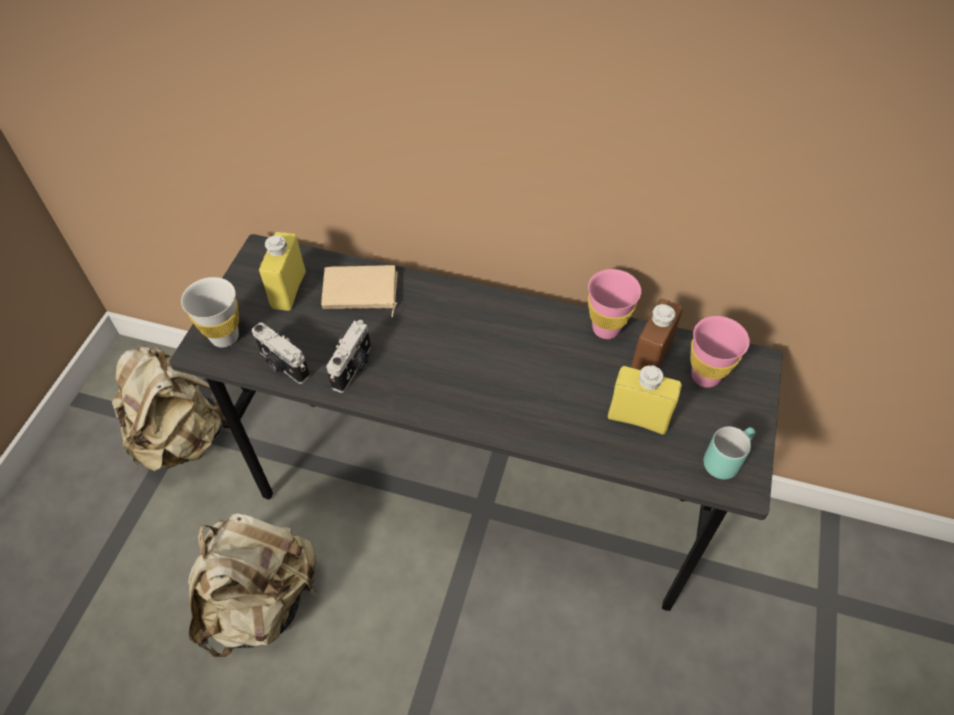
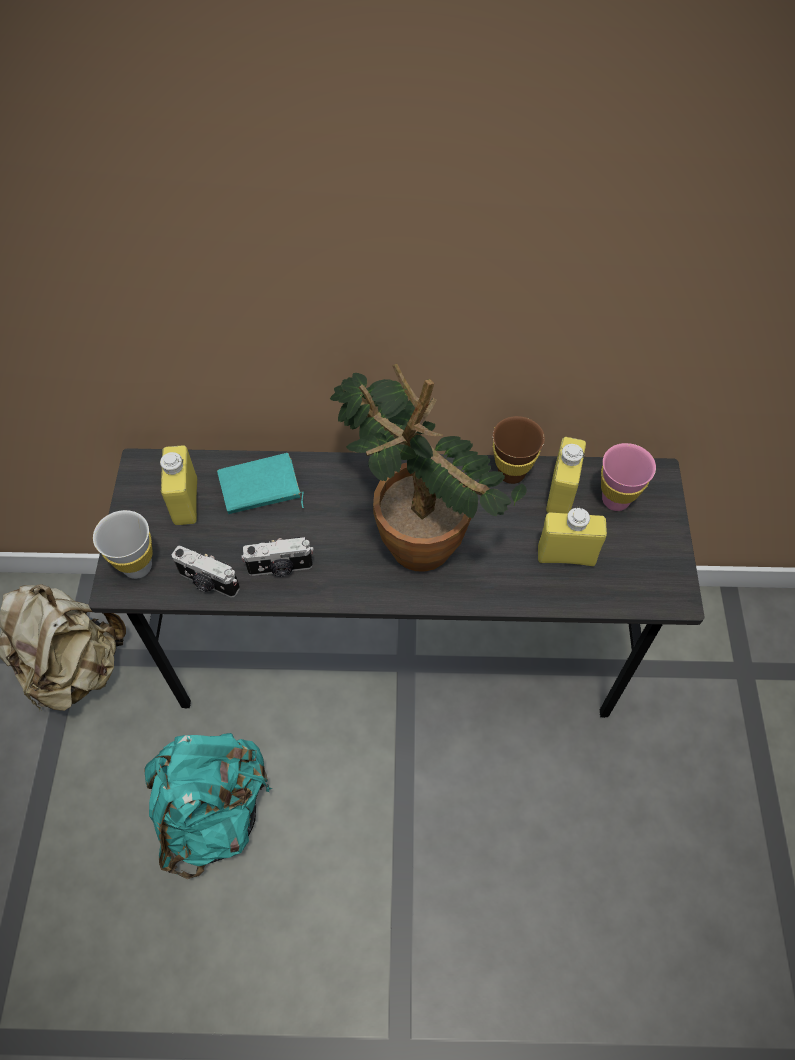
camera: 15 degrees left, 5 degrees up
(261, 601) = (214, 812): beige backpack -> turquoise backpack
(354, 367) = (280, 568): camera -> camera turned 75 degrees clockwise
(360, 293) = (260, 489): beige book -> turquoise book
(493, 361) = (414, 530): none -> potted plant
(606, 329) = (511, 473): pink cup -> brown cup
(650, 358) = (561, 493): brown bottle -> yellow bottle
(724, 458) = (653, 576): turquoise mug -> none

